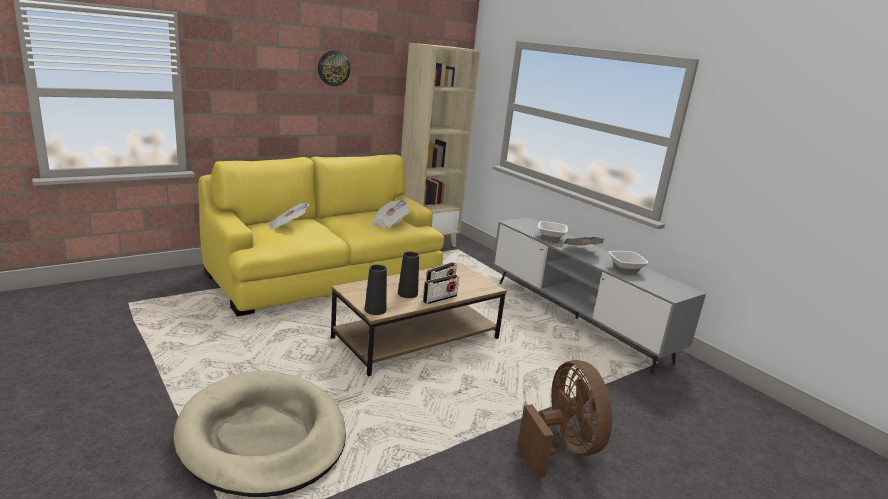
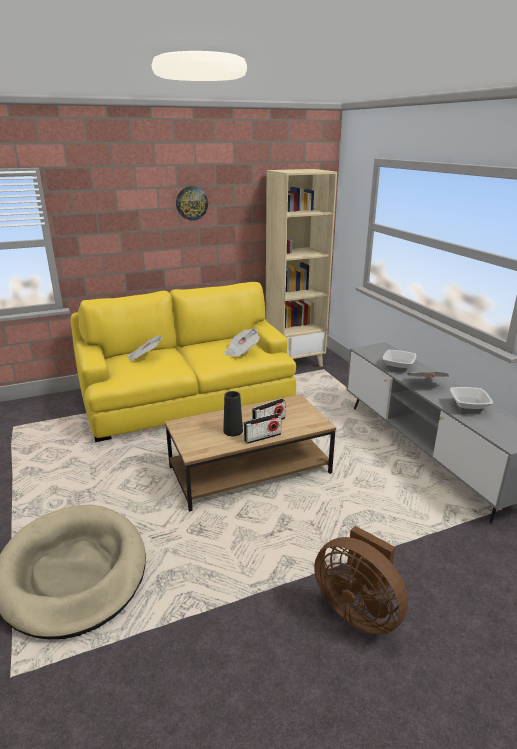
camera: 15 degrees right, 5 degrees up
(375, 310) = (194, 449): black vase -> none
(562, 447) = (358, 609): brown fan -> brown fan turned 135 degrees clockwise

